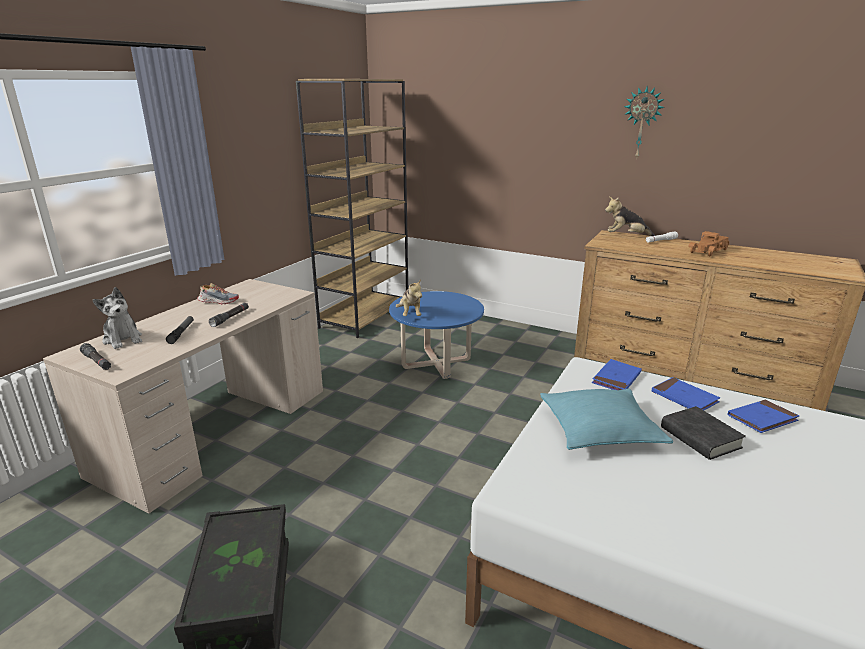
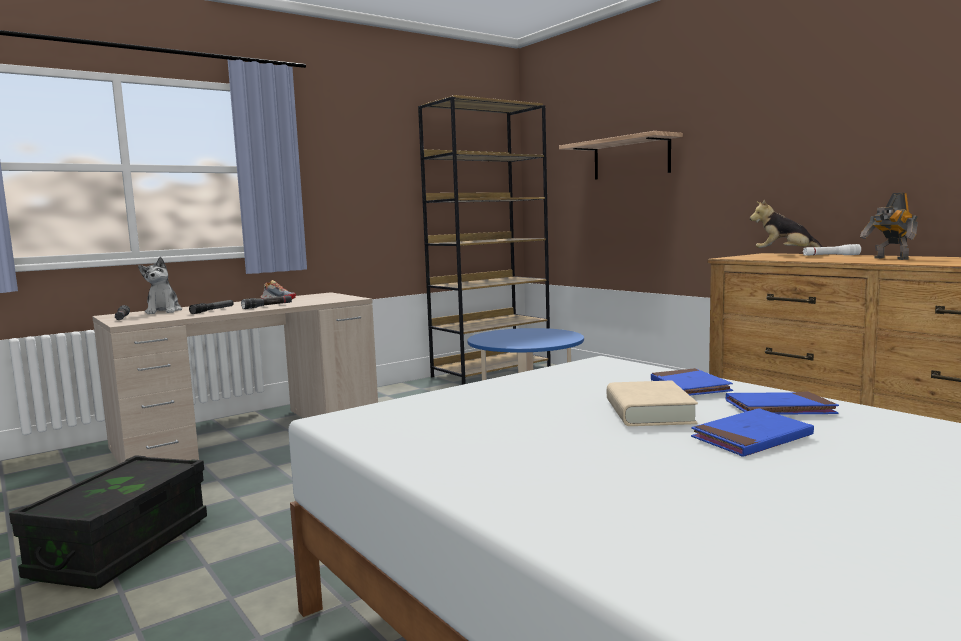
camera: 25 degrees right, 15 degrees down
(410, 314) = (486, 340): plush toy -> none
(488, 140) = (631, 158): none -> shelf
(600, 429) = (524, 396): turquoise pillow -> none
(616, 378) = (621, 370): blue book -> blue book (751, 438)
(642, 123) = (801, 106): wall clock -> none
(700, 438) = (649, 412): black book -> beige book
(709, 251) = (890, 259): toy truck -> toy robot

